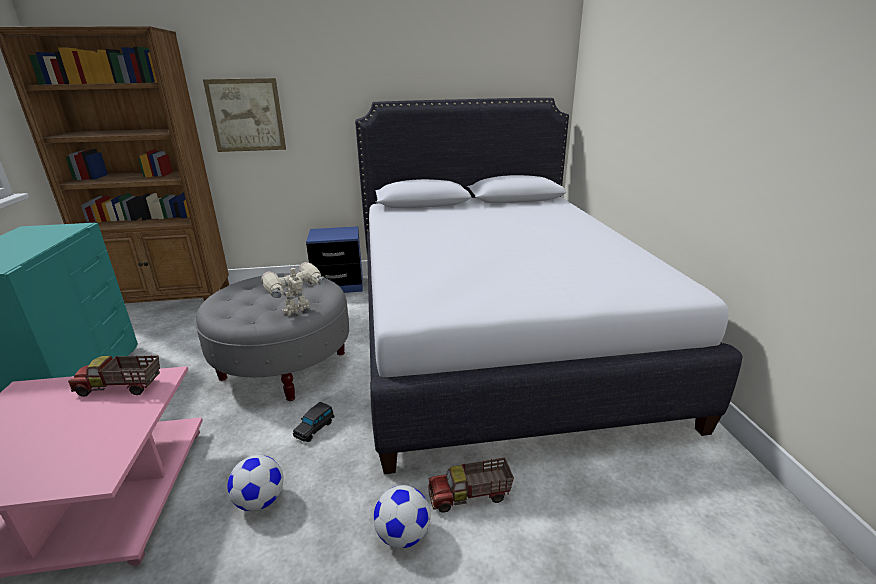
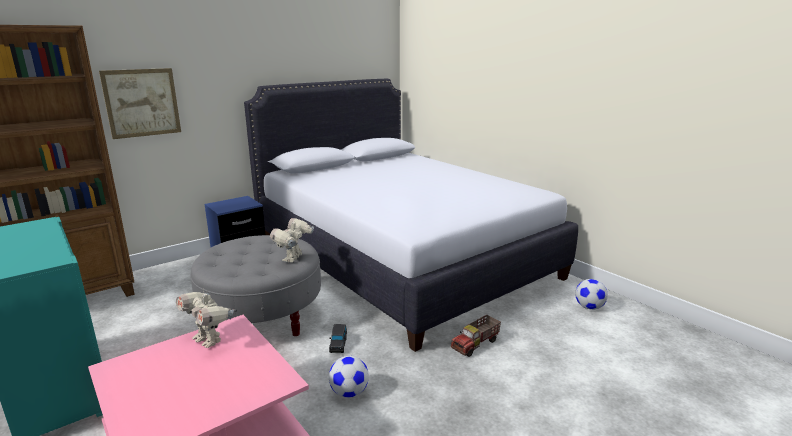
camera: 30 degrees left, 5 degrees down
(120, 388) = (209, 340): toy truck -> toy robot
(403, 535) = (458, 374): football -> football (589, 307)

